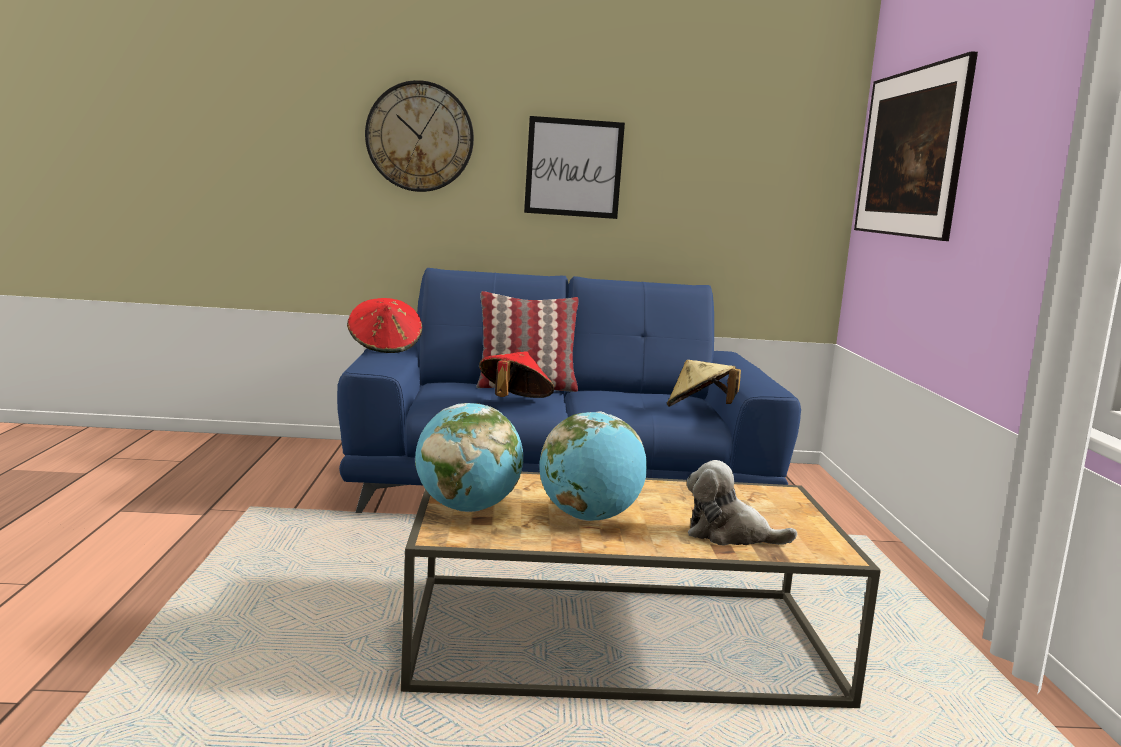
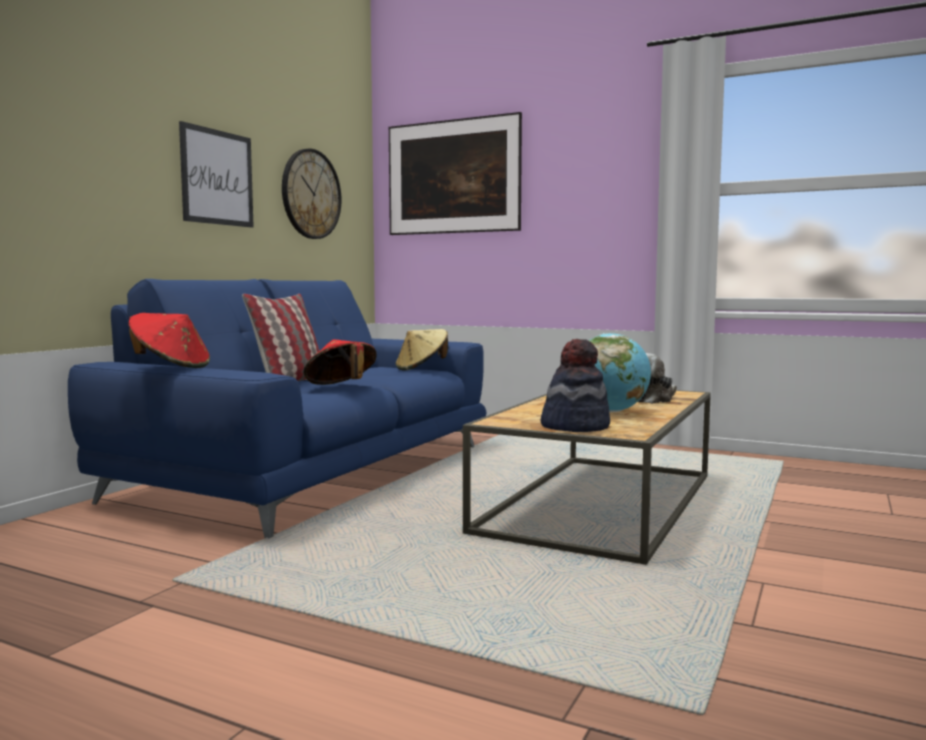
camera: 60 degrees left, 5 degrees down
(420, 137) = (79, 130): wall clock -> wall clock (311, 194)
(467, 508) = (575, 426): globe -> hat

